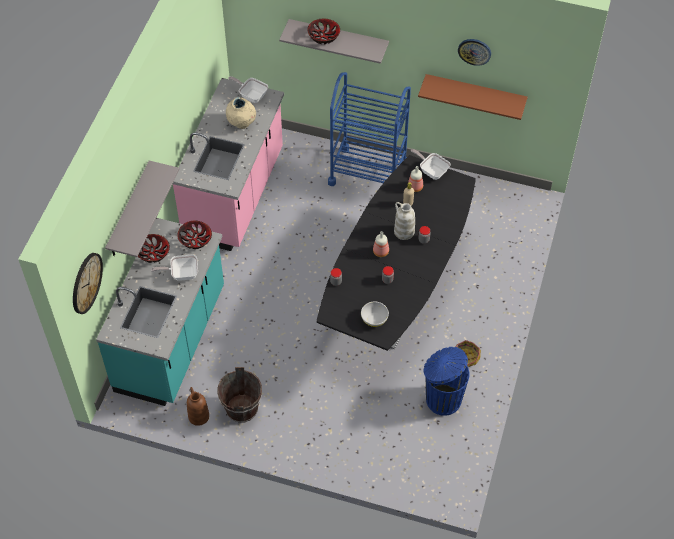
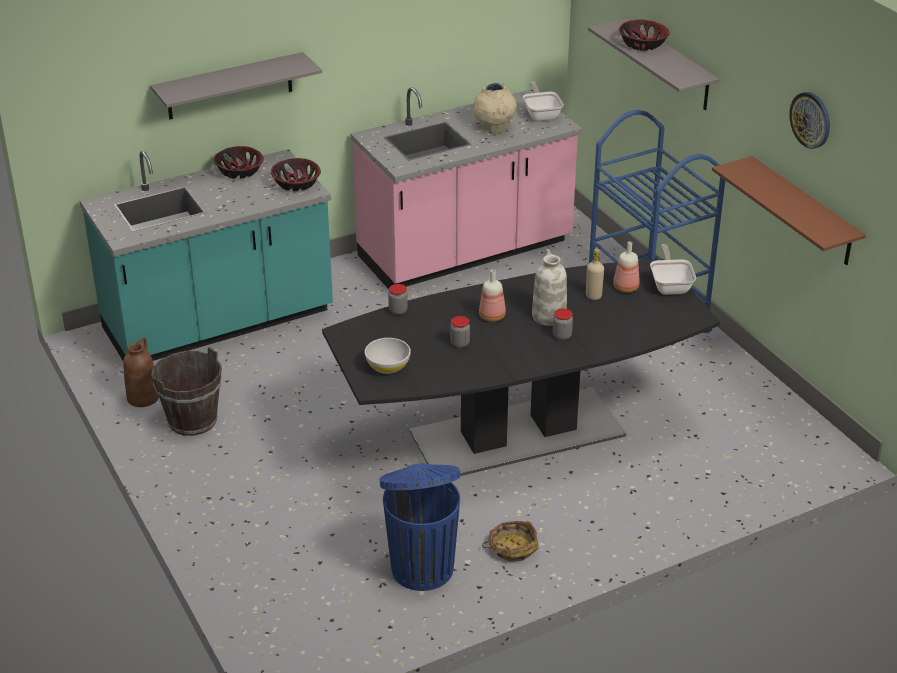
camera: 45 degrees right, 20 degrees down
(86, 283) = (86, 96): wall clock -> none
(181, 274) = (239, 200): frying pan -> none

